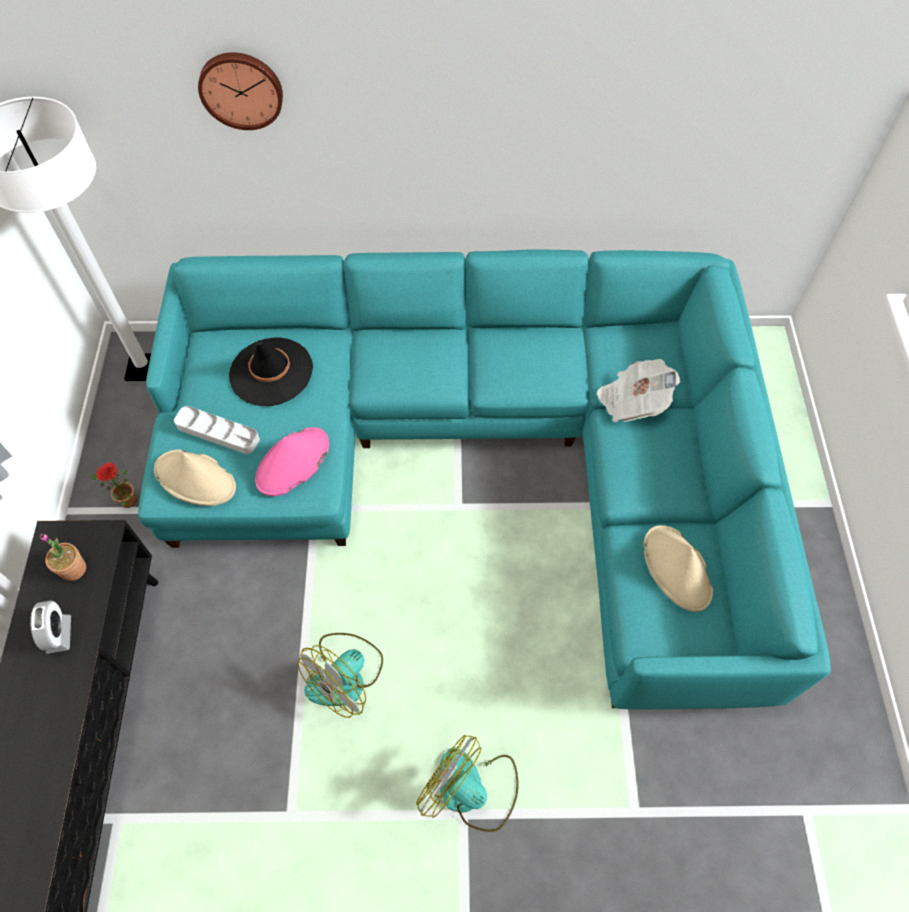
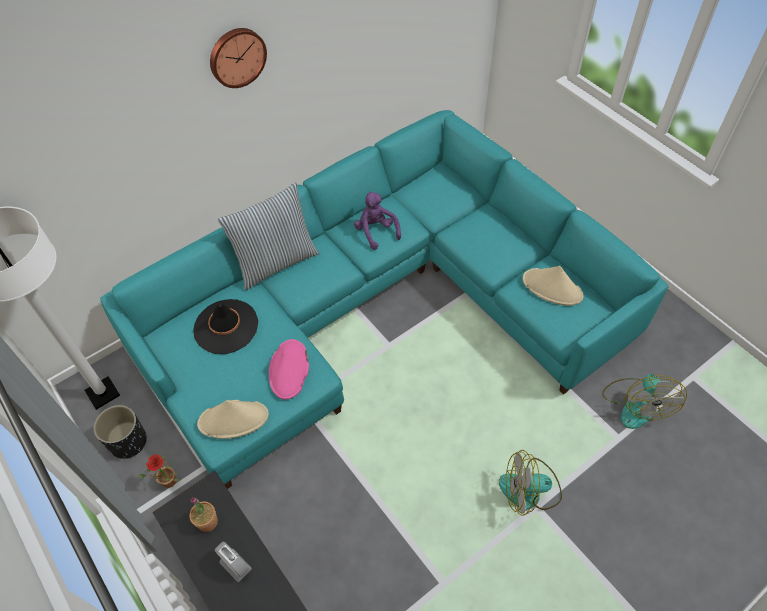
camera: 35 degrees left, 5 degrees down
(126, 434) = (128, 442): none -> black planter
(218, 432) = (223, 383): grey tray -> none
(241, 89) = (128, 137): wall clock -> wall clock (236, 56)
(345, 676) = (406, 483): fan -> fan (636, 403)
(383, 331) = (276, 262): none -> pillow
(523, 362) = (376, 231): none -> purple plush toy
(633, 401) = (454, 217): newspaper -> none

